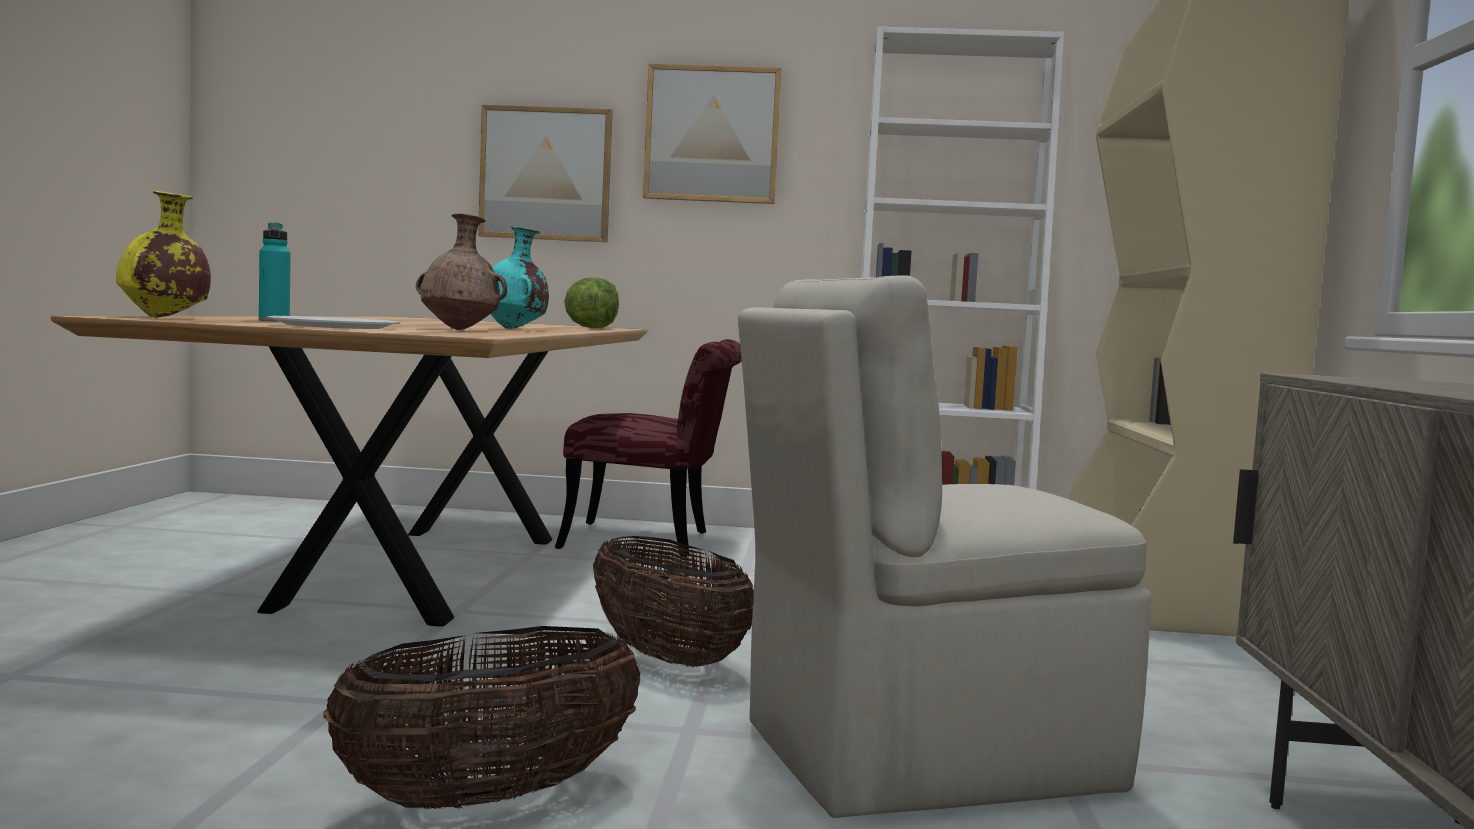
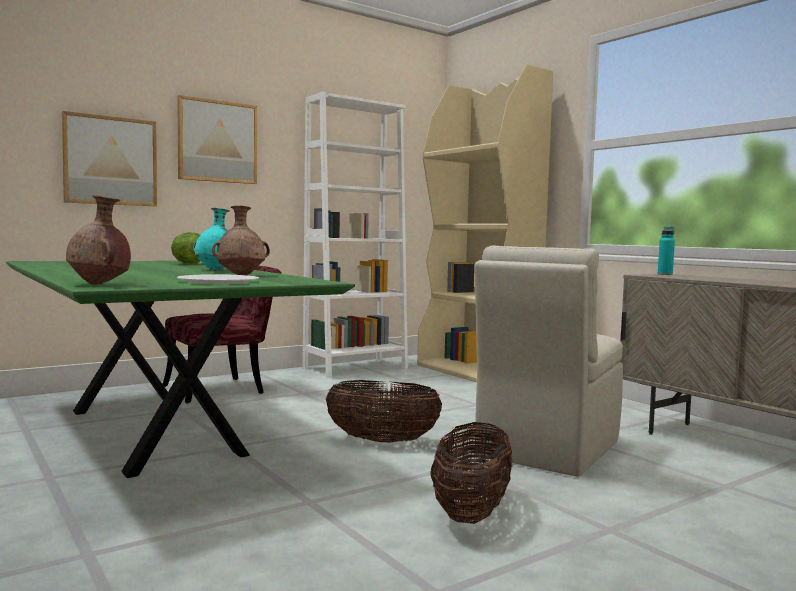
camera: 40 degrees left, 0 degrees up
(163, 317) = (100, 284): yellow vase -> brown vase
(274, 321) = (133, 279): turquoise bottle -> turquoise bottle (665, 274)
(426, 571) = (152, 431): brown dining table -> green dining table

